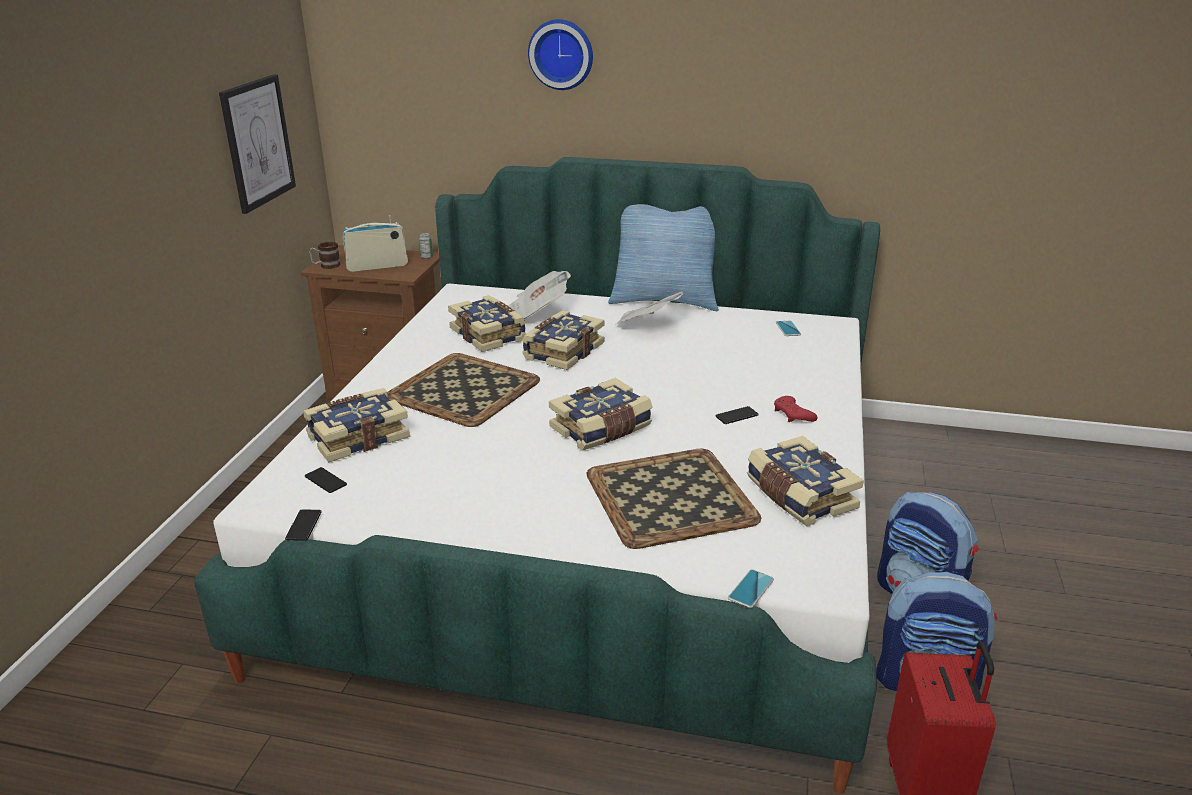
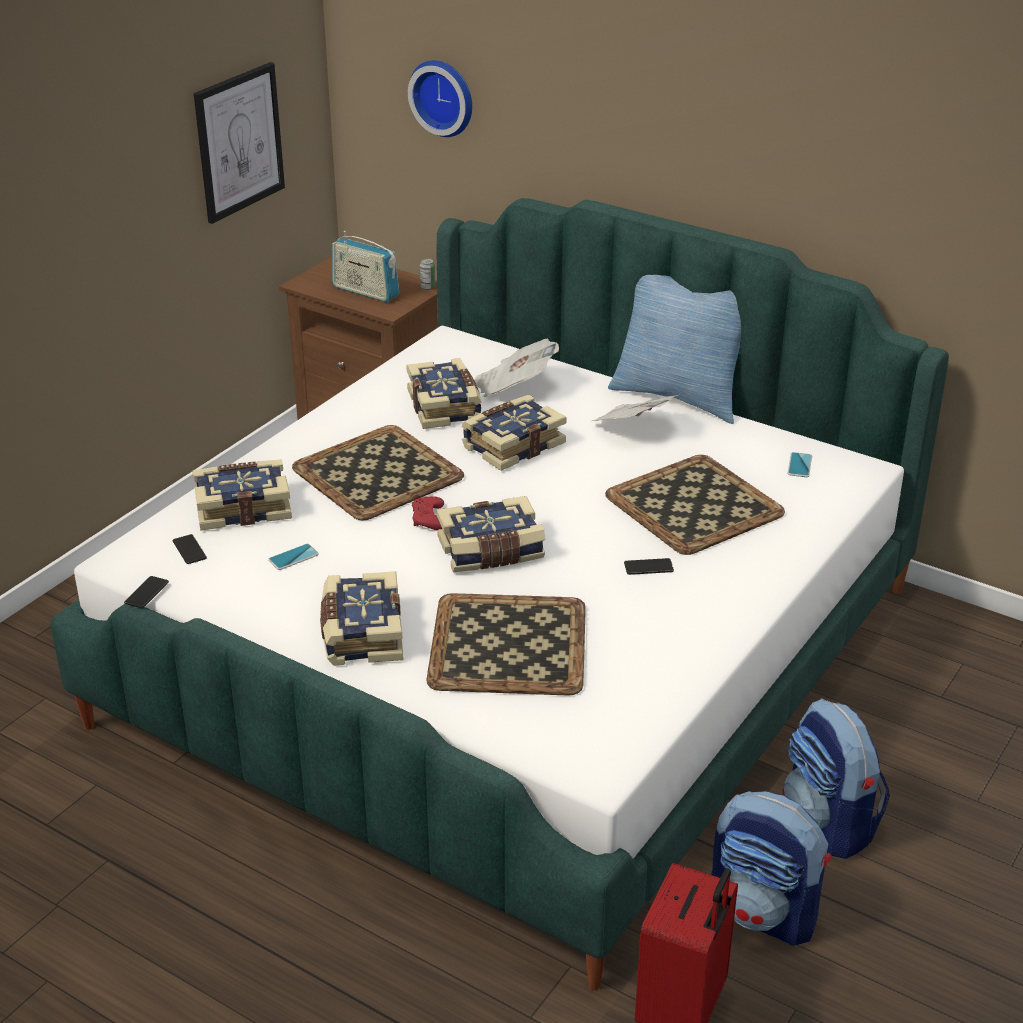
camera: 20 degrees right, 5 degrees up
(326, 266) = (310, 281): mug -> none
(377, 266) = (365, 292): radio -> radio turned 150 degrees counterclockwise
(562, 54) = (594, 77): wall clock -> wall clock (444, 97)
(736, 367) = (696, 505): none -> tray
(751, 589) = (516, 757): phone -> phone (293, 557)
(793, 414) = (714, 578): red game controller -> red game controller (428, 518)
(799, 496) = (643, 674): book -> book (361, 634)

